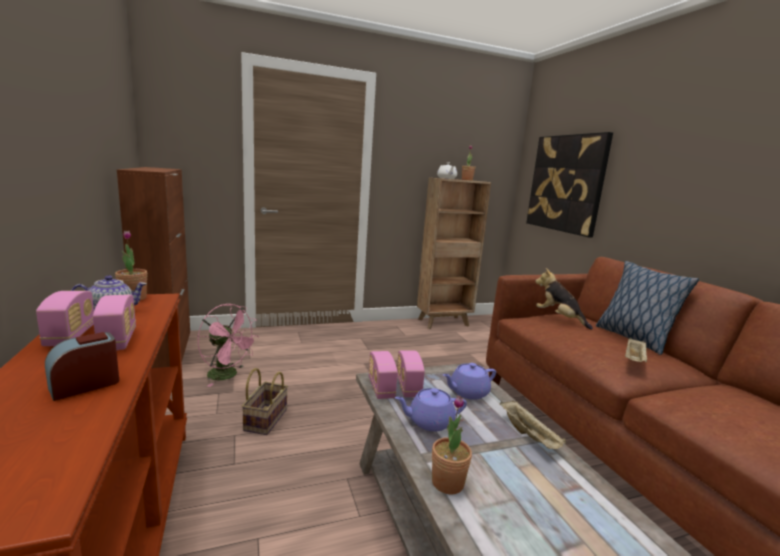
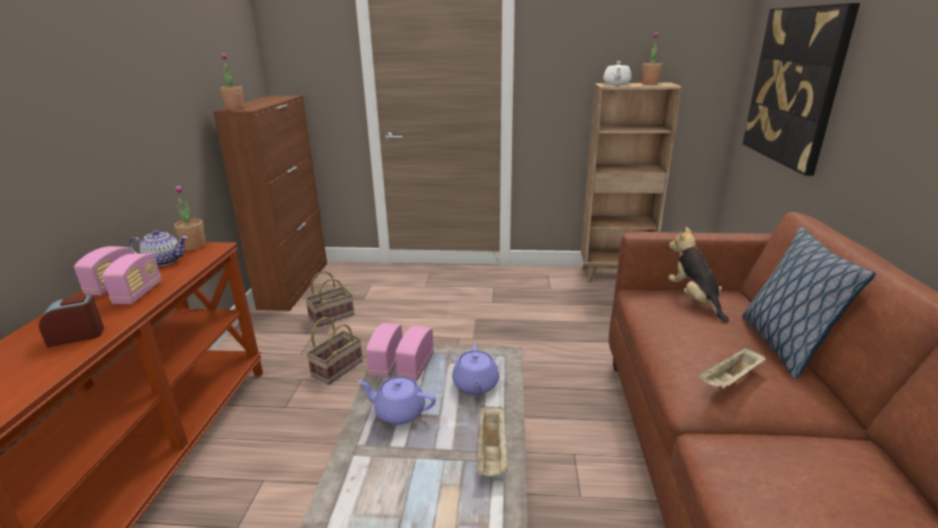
camera: 25 degrees right, 10 degrees up
(228, 375) = (332, 316): pink fan -> basket
(447, 483) = (352, 481): potted plant -> potted plant (235, 108)
(468, 392) = (475, 385): purple teapot -> purple teapot turned 90 degrees counterclockwise

